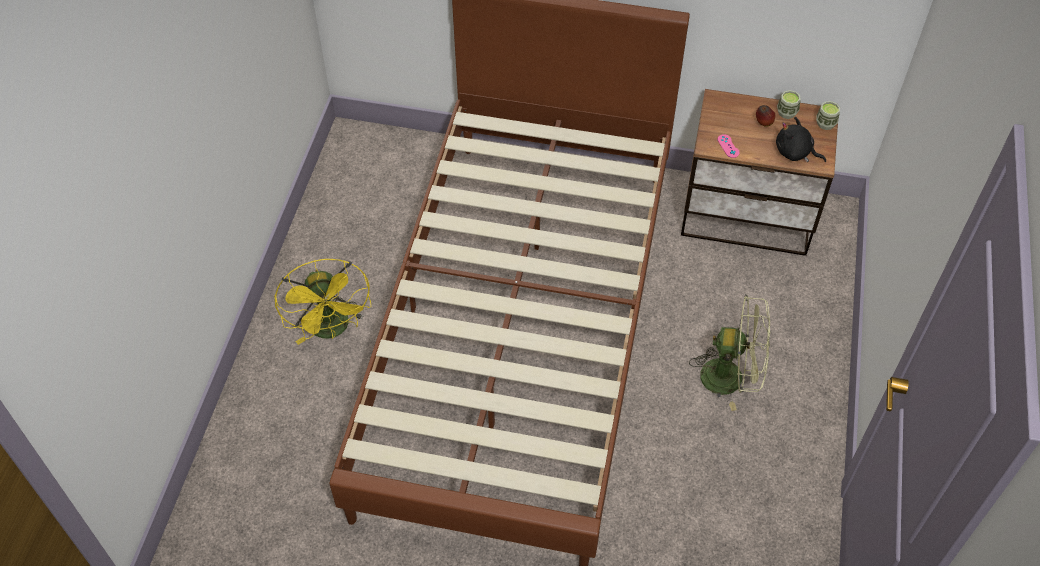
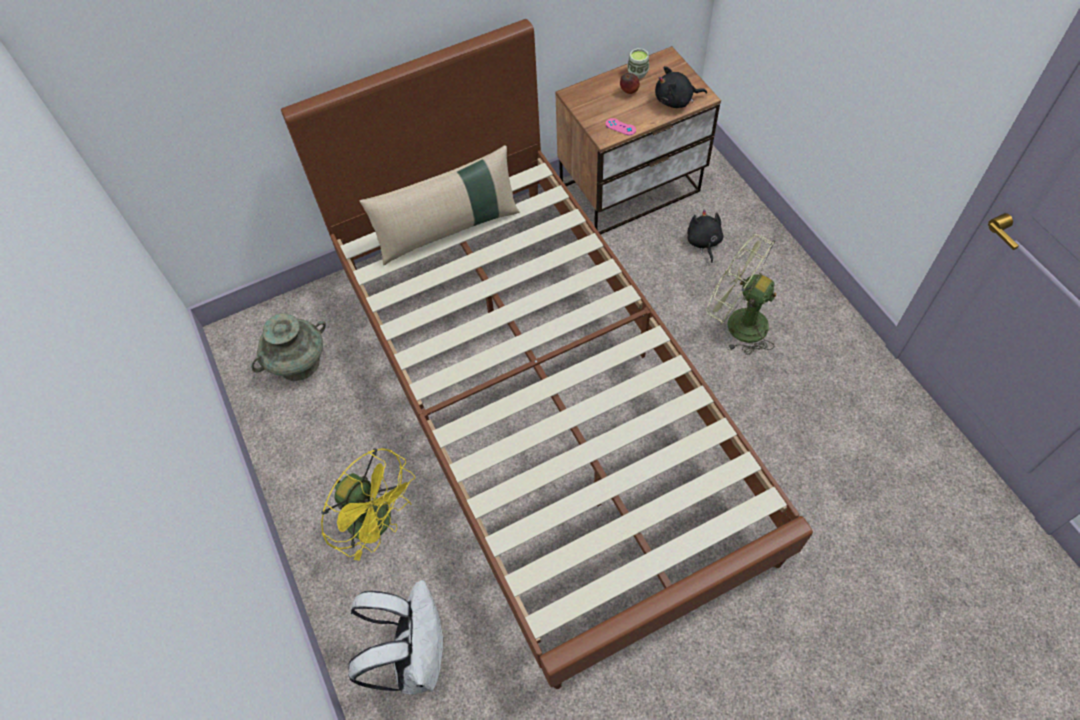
camera: 35 degrees left, 5 degrees up
(278, 431) = (415, 656): none -> white backpack
(376, 185) = (298, 363): none -> turquoise vase
(543, 148) = (448, 229): none -> beige pillow
(731, 377) = (737, 323): green fan -> green fan turned 120 degrees counterclockwise
(767, 297) = (703, 242): none -> black plush toy
(825, 123) = (675, 63): cup -> none

